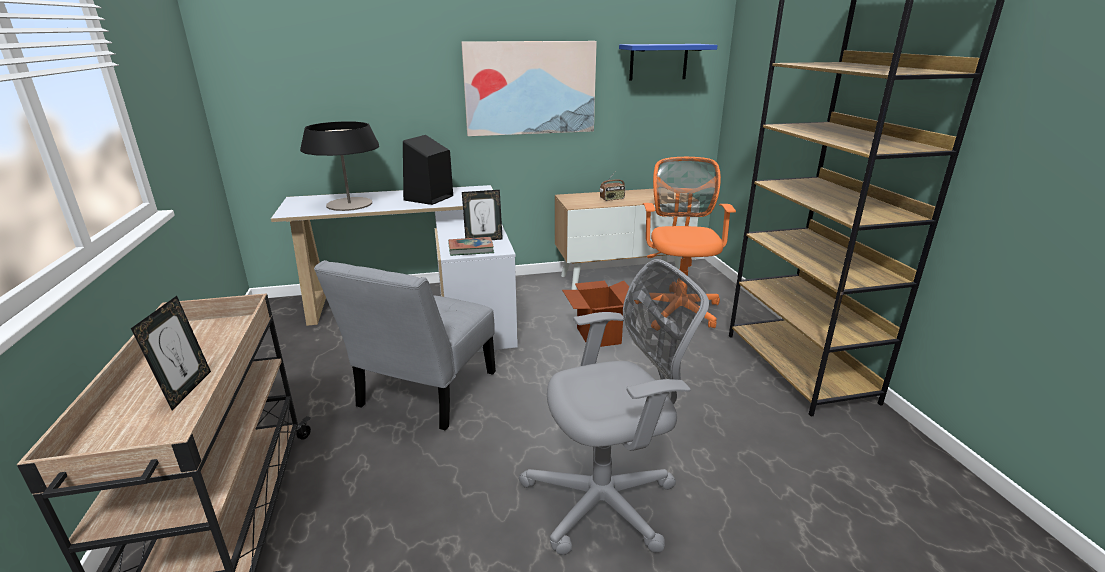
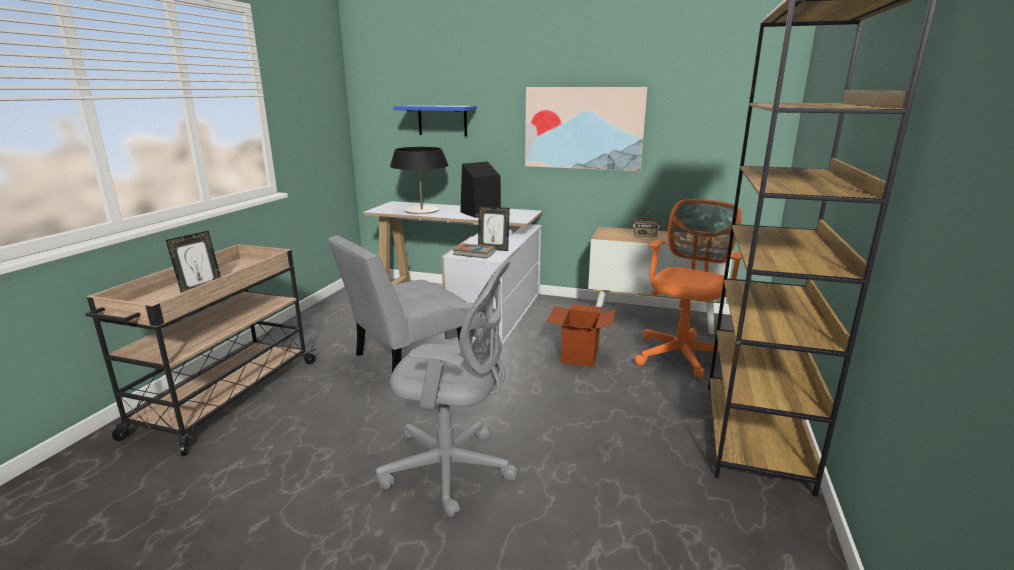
camera: 30 degrees right, 5 degrees down
(658, 62) = (715, 107): blue shelf -> blue shelf (442, 120)

